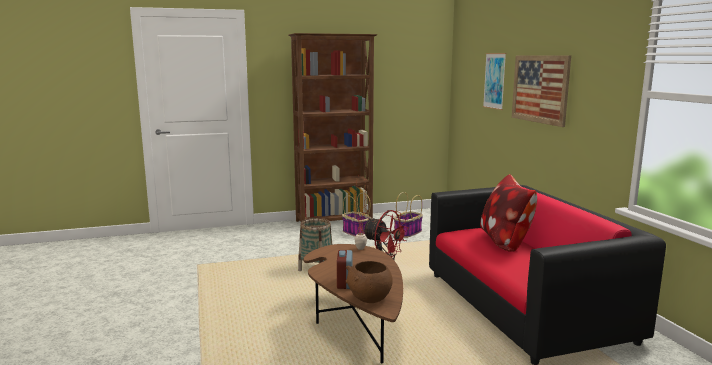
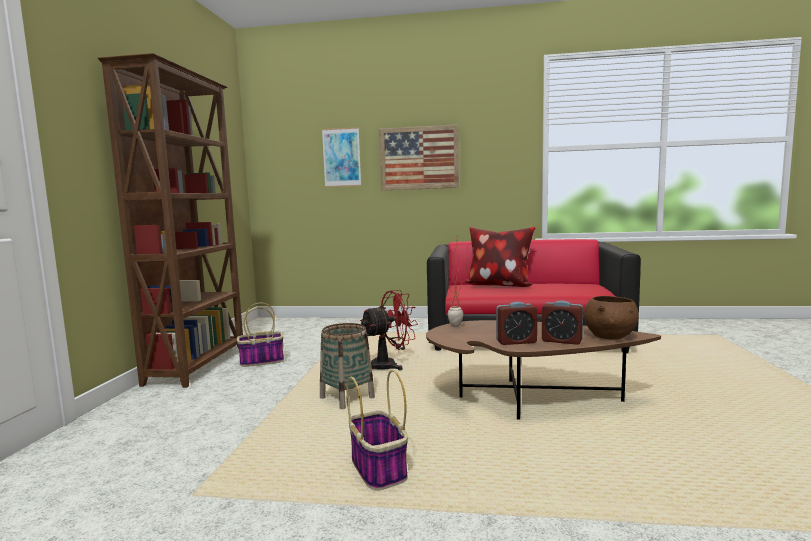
camera: 65 degrees left, 5 degrees down
(331, 270) = (516, 342): none -> alarm clock
(407, 233) = (306, 341): basket -> basket (379, 469)

